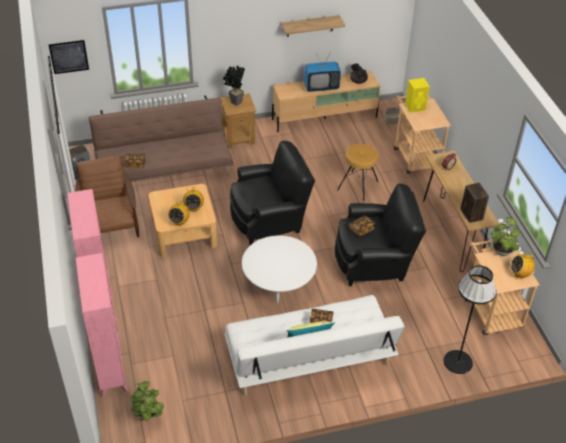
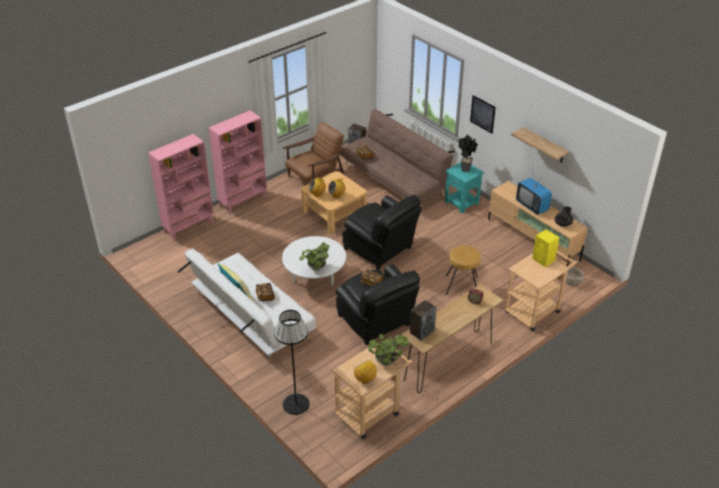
camera: 65 degrees right, 5 degrees down
(69, 56) = (389, 60): picture -> picture (482, 114)
(148, 415) = (158, 257): potted plant -> potted plant (315, 268)
(239, 137) = (462, 203): brown side table -> turquoise side table

